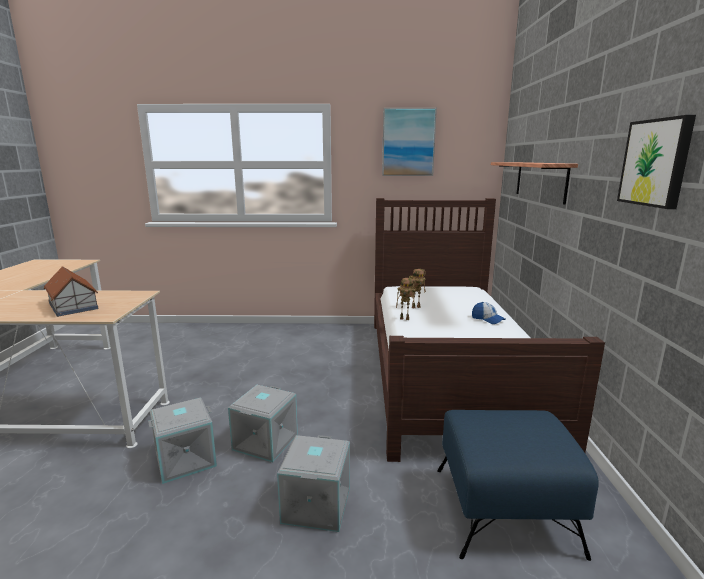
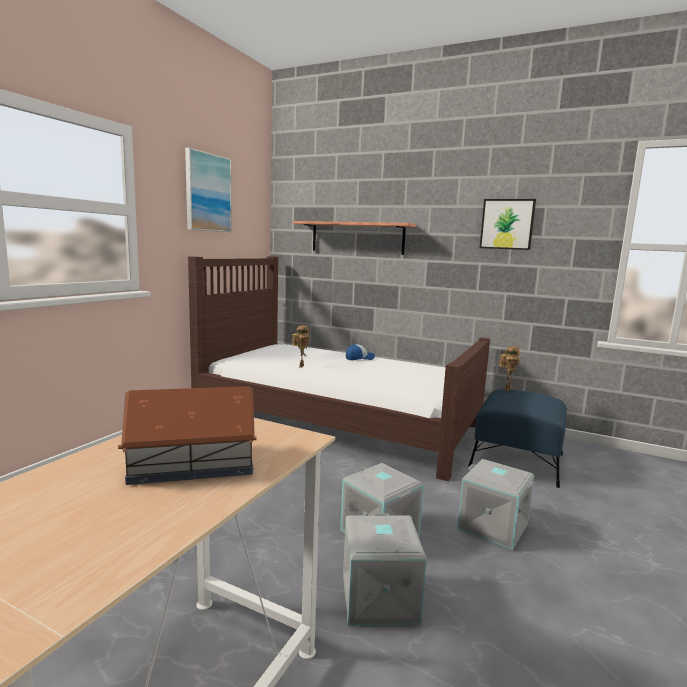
camera: 65 degrees left, 5 degrees down
(405, 318) = (324, 374): toy robot -> toy robot (507, 389)

